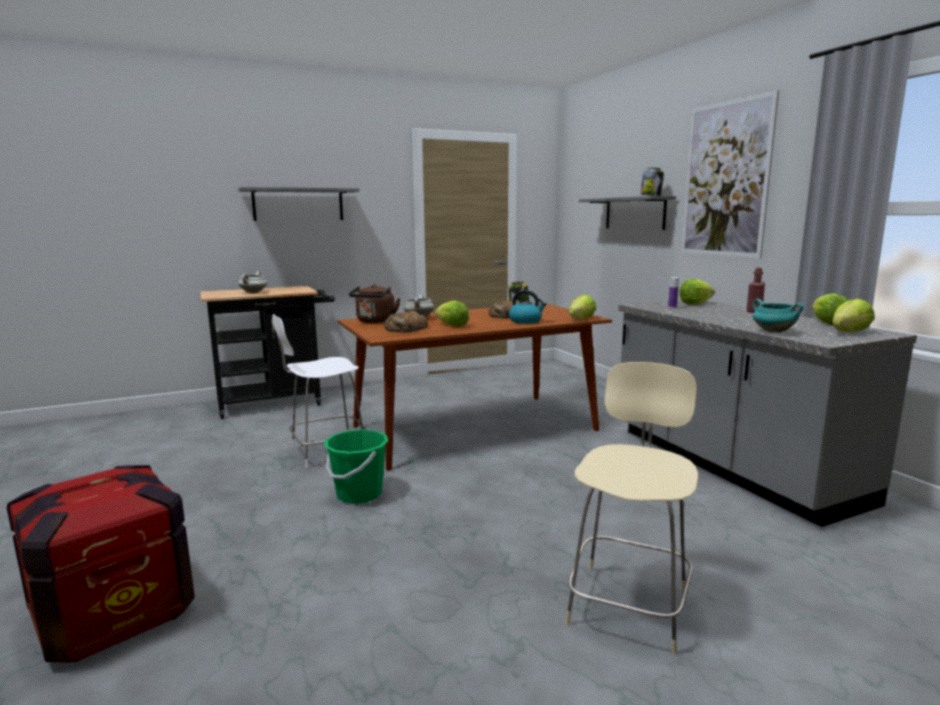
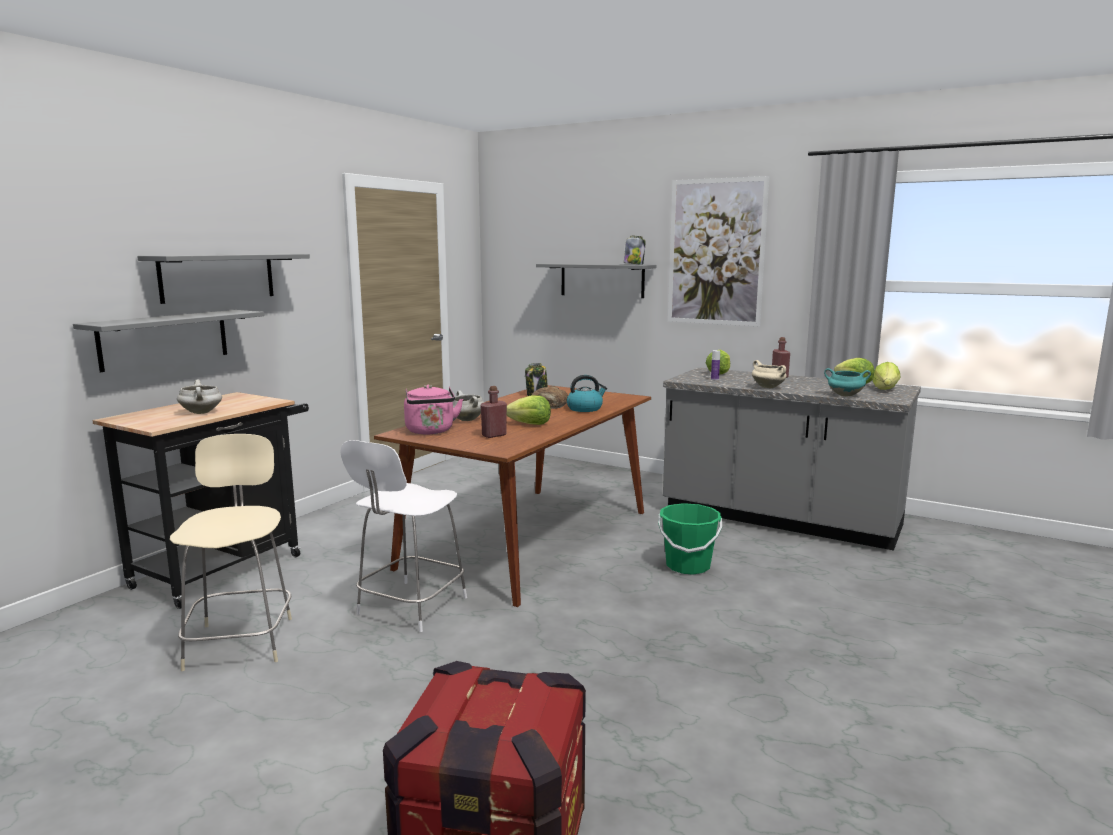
camera: 35 degrees left, 0 degrees up
(256, 244) = (165, 339): none -> grey shelf
(359, 494) = (531, 639): green bucket -> green bucket (688, 566)
(375, 321) = (431, 431): brown kettle -> pink kettle
(406, 329) = (494, 435): bread -> red bottle
(581, 319) = (627, 400): lettuce -> none
(629, 603) = (873, 646): beige chair -> beige chair (241, 640)
(707, 317) = (768, 387): none -> beige cooking pot

